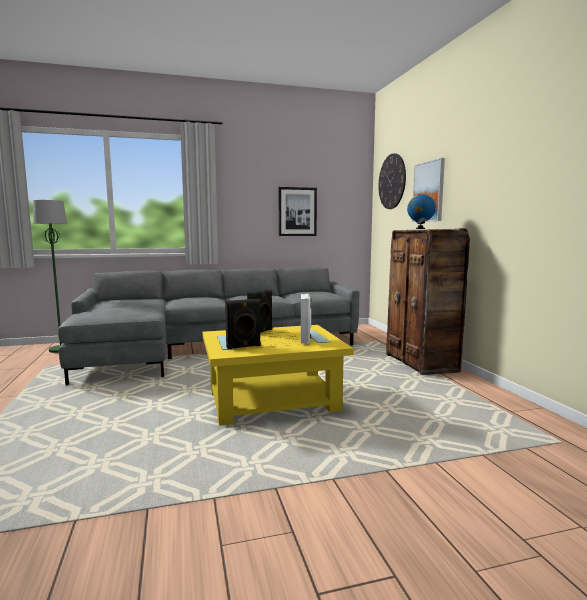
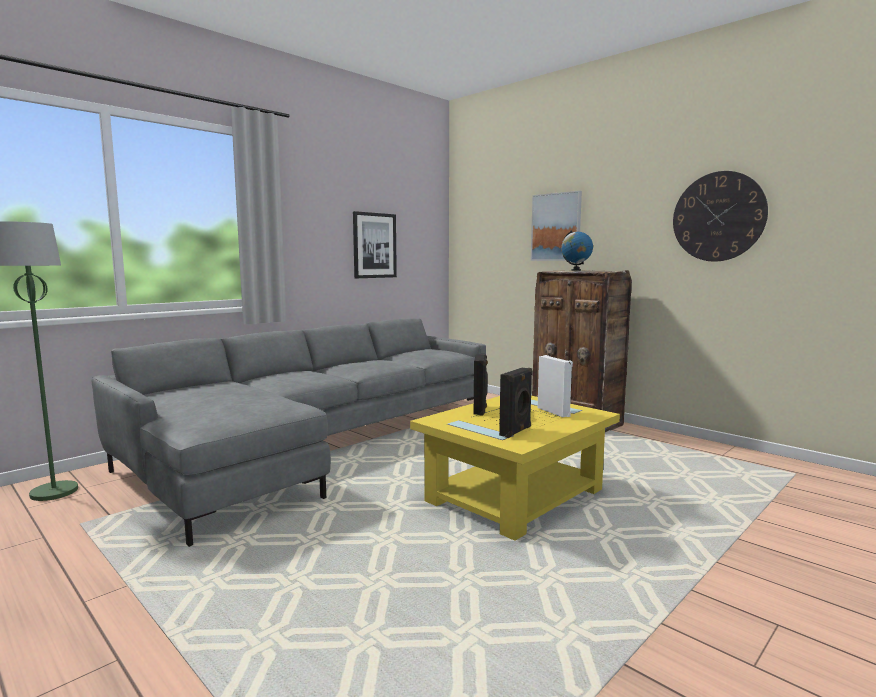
camera: 30 degrees left, 0 degrees up
(392, 181) = (488, 211): wall clock -> wall clock (718, 217)

